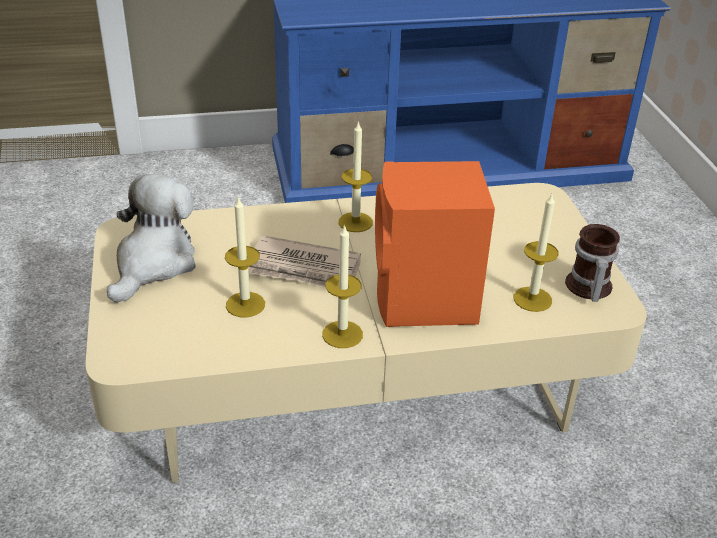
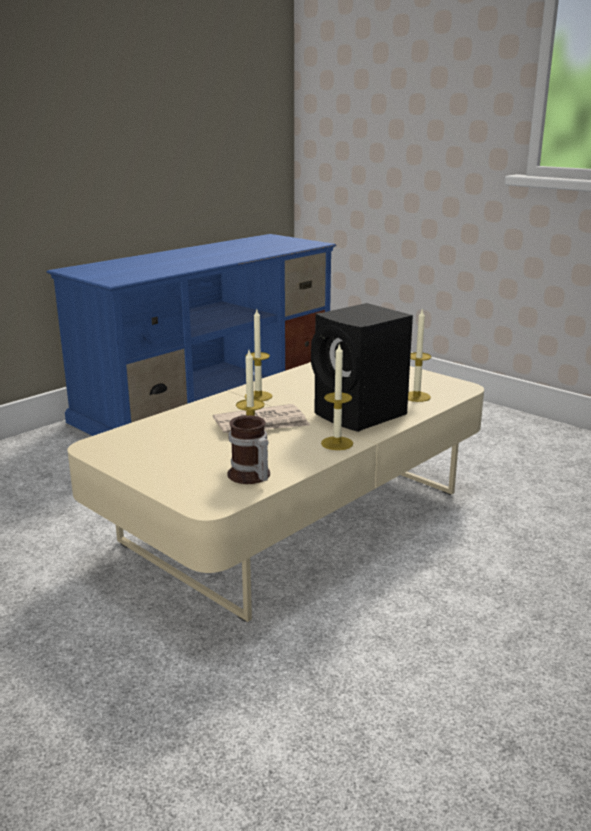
camera: 35 degrees left, 15 degrees down
(154, 264) = (149, 454): plush toy -> none
(425, 302) = (361, 415): orange speaker -> black speaker
(587, 288) = (436, 384): mug -> mug (249, 476)

